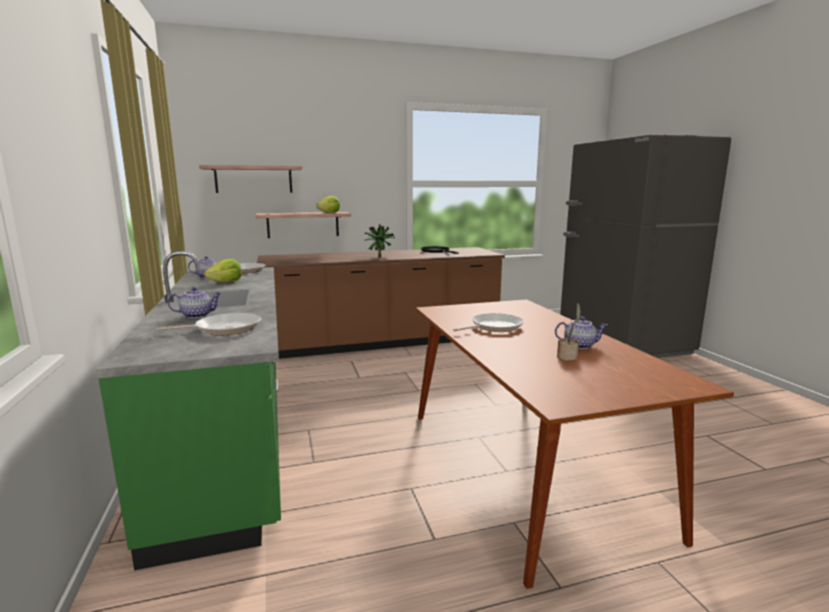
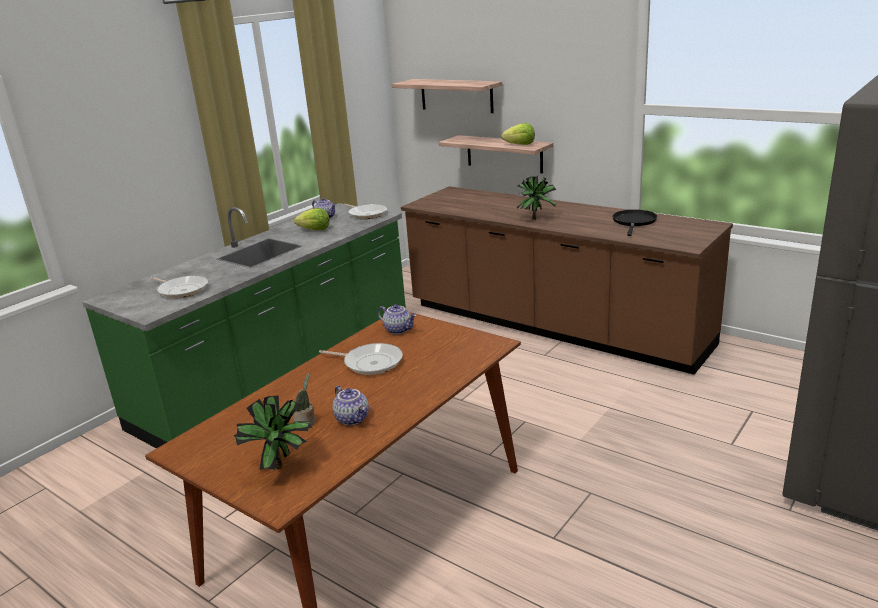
camera: 55 degrees right, 10 degrees up
(197, 315) = (206, 269): teapot -> teapot (399, 330)
(637, 375) = (283, 468): none -> potted plant

